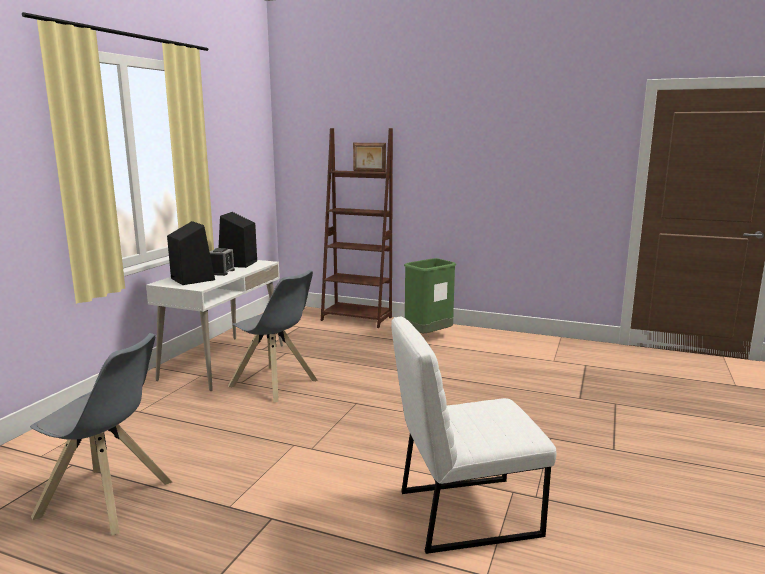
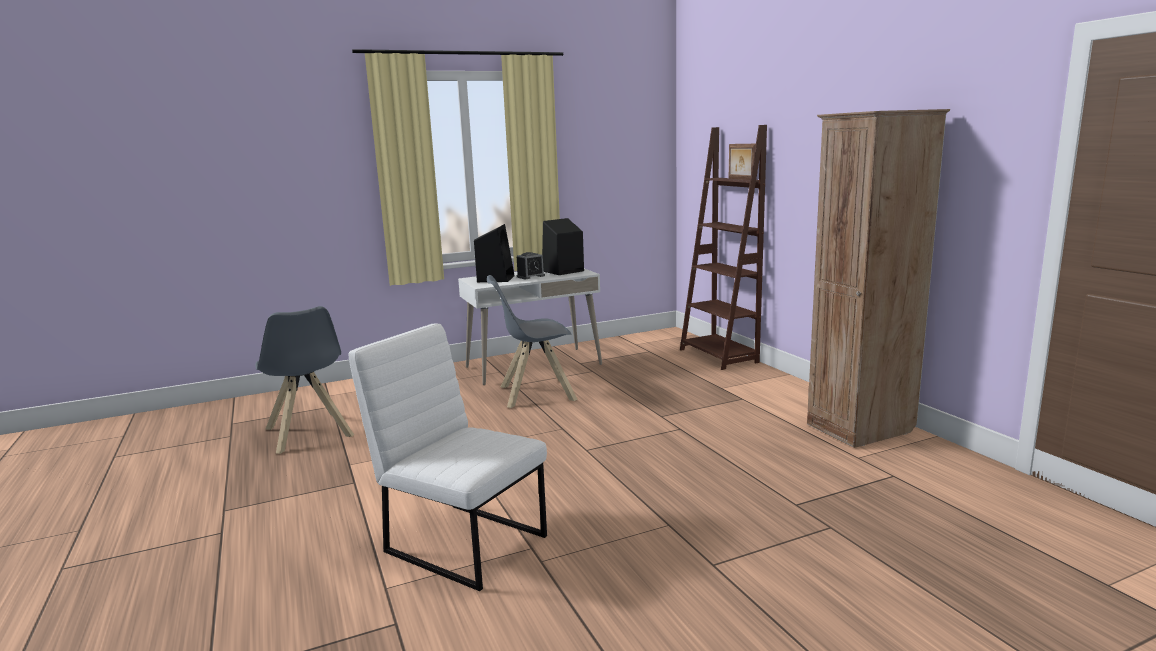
camera: 45 degrees right, 0 degrees up
(275, 384) = (534, 394): grey chair -> grey chair turned 90 degrees clockwise
(428, 336) = (757, 391): green trash can -> none
(523, 343) = (860, 428): none -> brown cabinet

